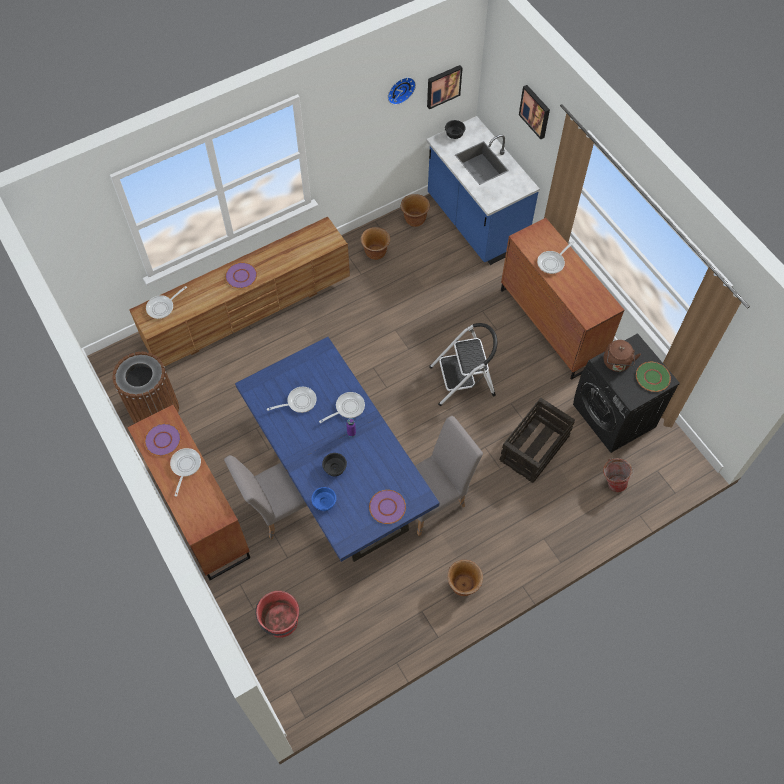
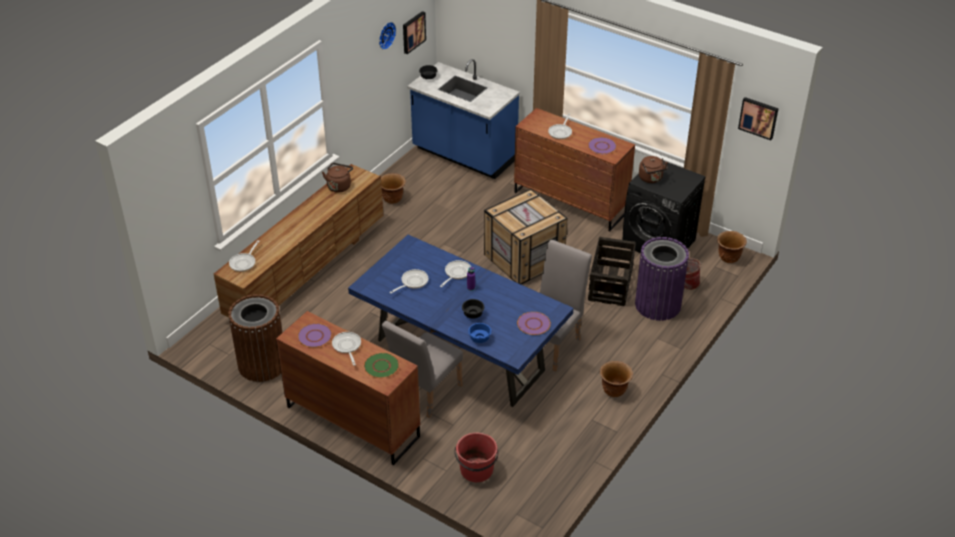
camera: 25 degrees left, 20 degrees down
(241, 276) = (302, 222): purple plate -> purple plate (602, 146)
(301, 242) = (339, 186): none -> brown kettle
(414, 220) = (411, 168): brown planter -> brown planter (728, 258)
(464, 381) = (524, 259): step ladder -> crate
(535, 111) = (501, 21): picture -> picture (758, 117)
(568, 495) = (657, 305): none -> purple trash can
(652, 377) = (683, 178): green plate -> green plate (381, 366)

